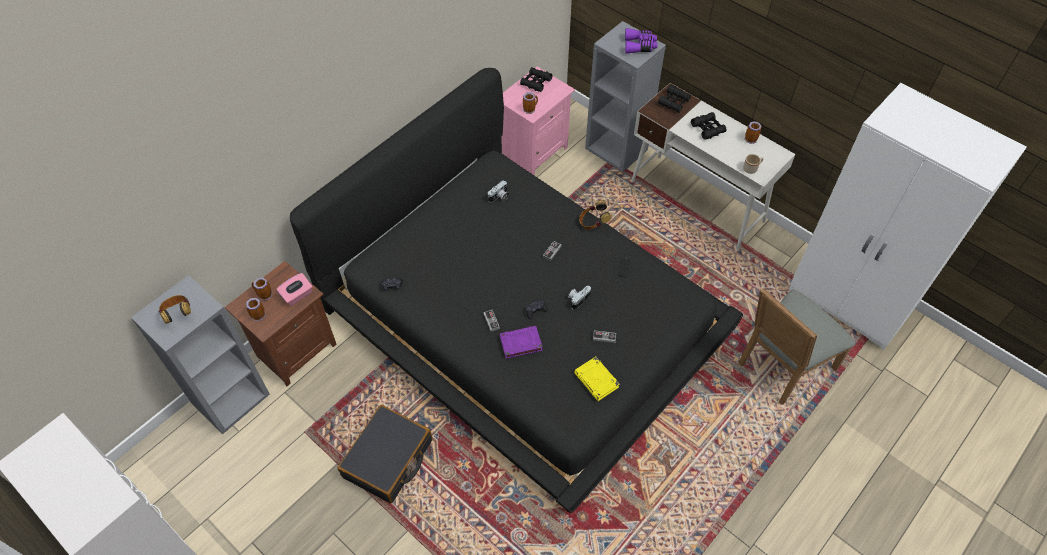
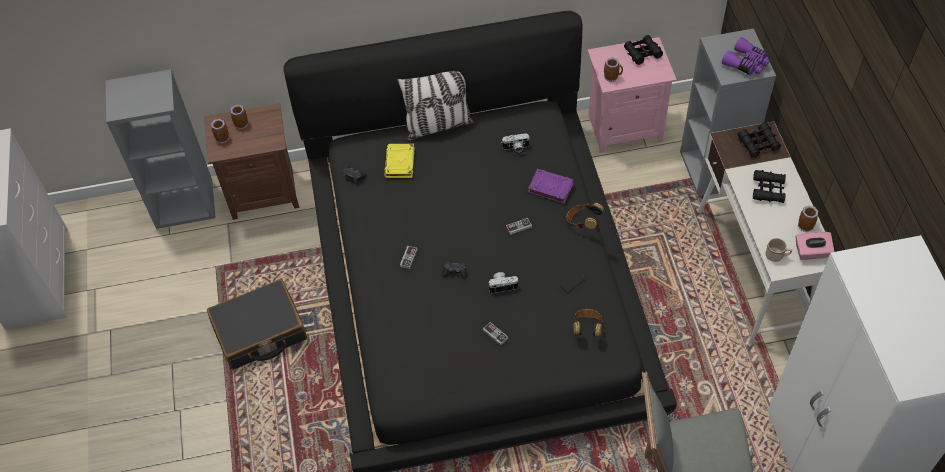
camera: 40 degrees right, 0 degrees up
(178, 314) = (138, 97): headphones -> headphones (587, 328)
(297, 295) = (265, 138): pink tissue box -> pink tissue box (811, 252)
(424, 212) = (438, 125): none -> pillow
(520, 343) = (415, 293): purple book -> purple book (550, 188)
(596, 380) = (453, 368): yellow book -> yellow book (400, 163)

